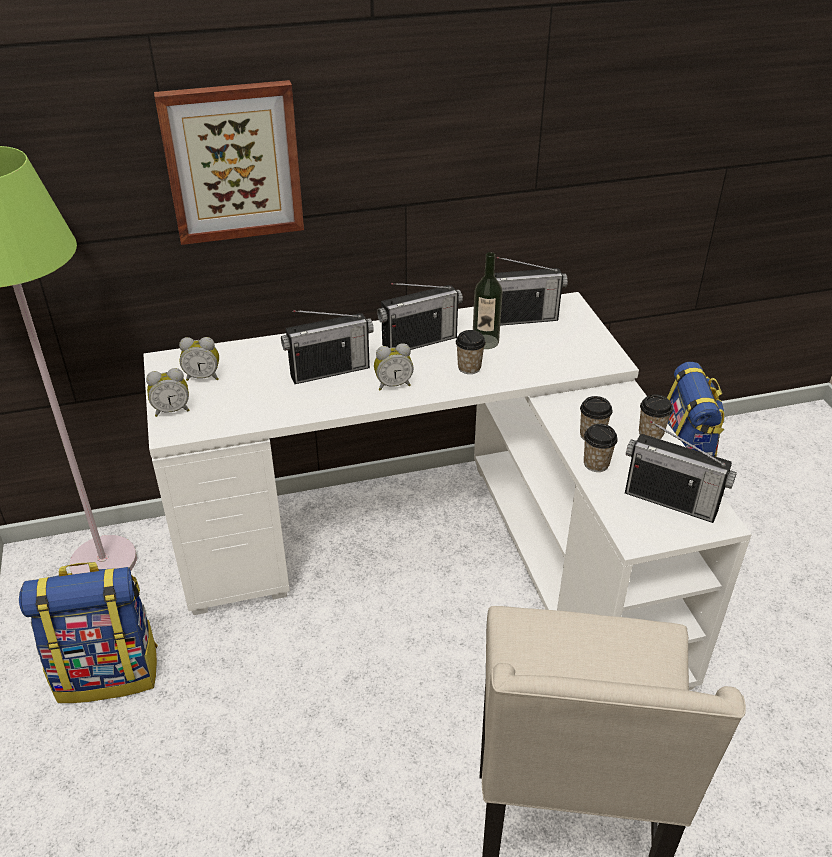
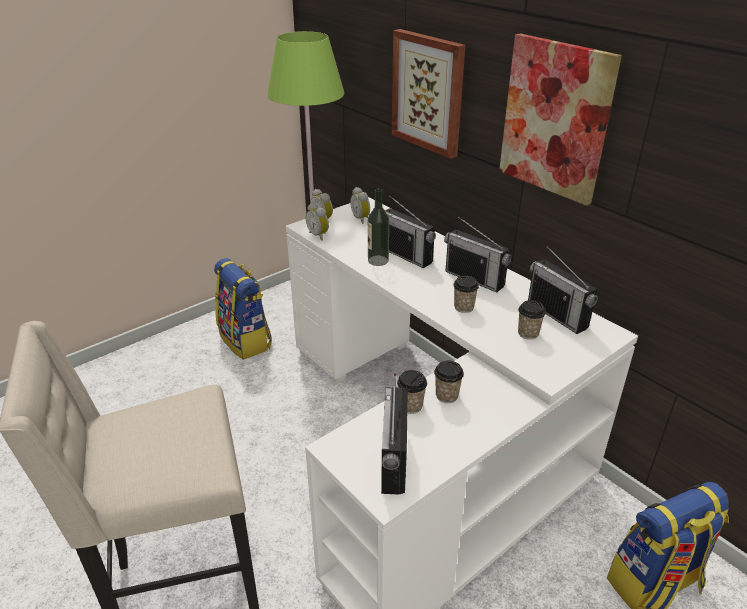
camera: 65 degrees right, 5 degrees down
(393, 384) = (413, 282): alarm clock -> alarm clock (319, 235)
(442, 124) = (555, 118): none -> picture
(485, 342) = (505, 306): bottle -> bottle (378, 260)
(650, 433) = (478, 430): cup -> cup (528, 333)

